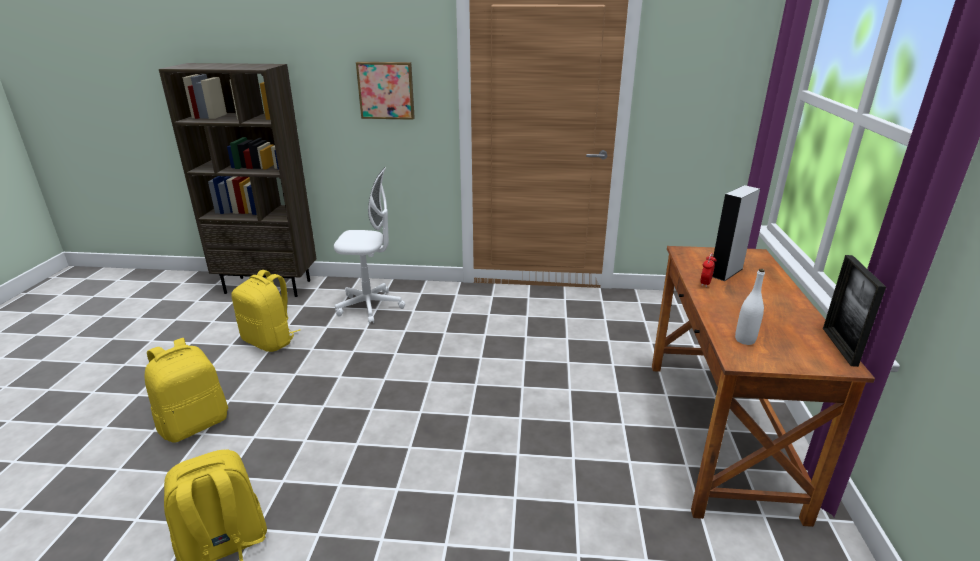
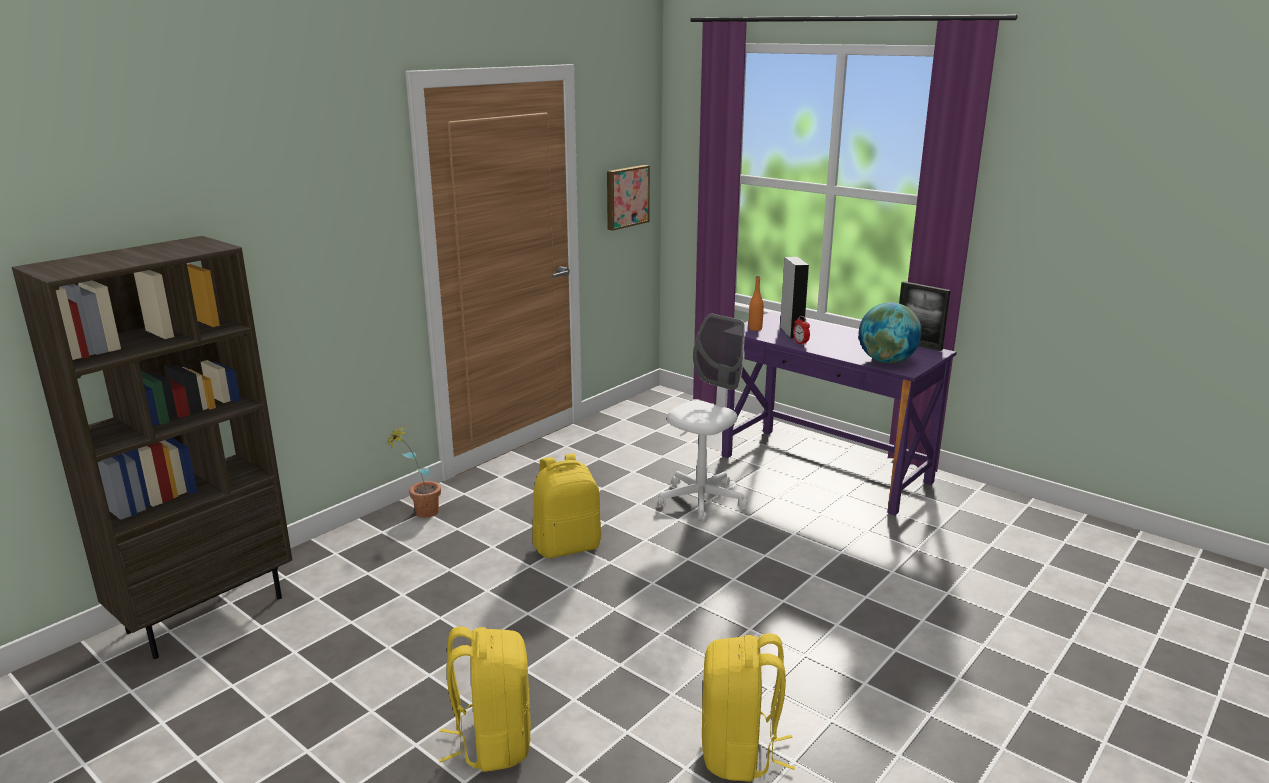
camera: 55 degrees left, 5 degrees down
(270, 341) = (373, 644): yellow backpack -> yellow backpack (567, 546)
(370, 307) = (402, 552): white office chair -> white office chair (702, 500)
(386, 90) = (337, 247): picture -> picture (626, 196)
(417, 292) = (419, 513): none -> potted plant
(701, 255) = (755, 329): none -> orange bottle
(719, 433) = (825, 469): brown desk -> purple desk
(745, 340) = (886, 361): white bottle -> globe

